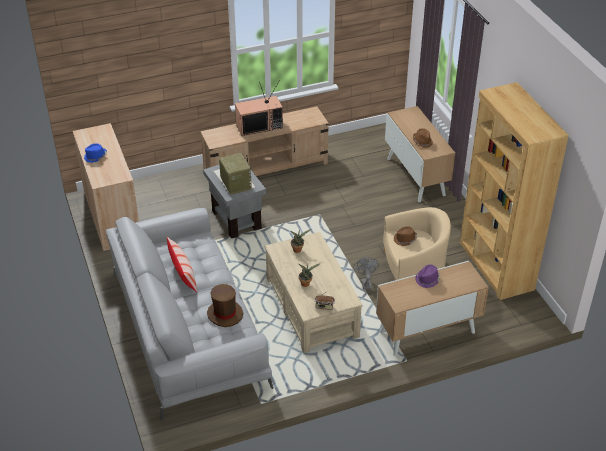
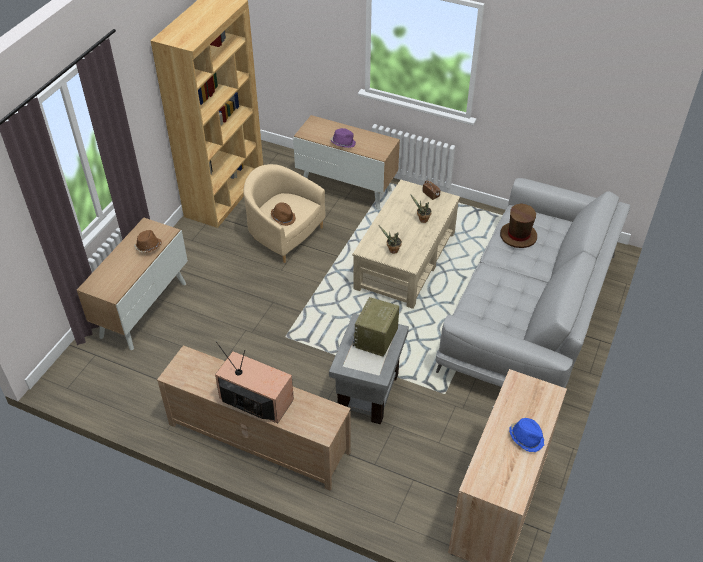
camera: 135 degrees left, 5 degrees up
(183, 274) = (520, 294): pillow -> none
(365, 282) = (337, 249): grey fan -> none

